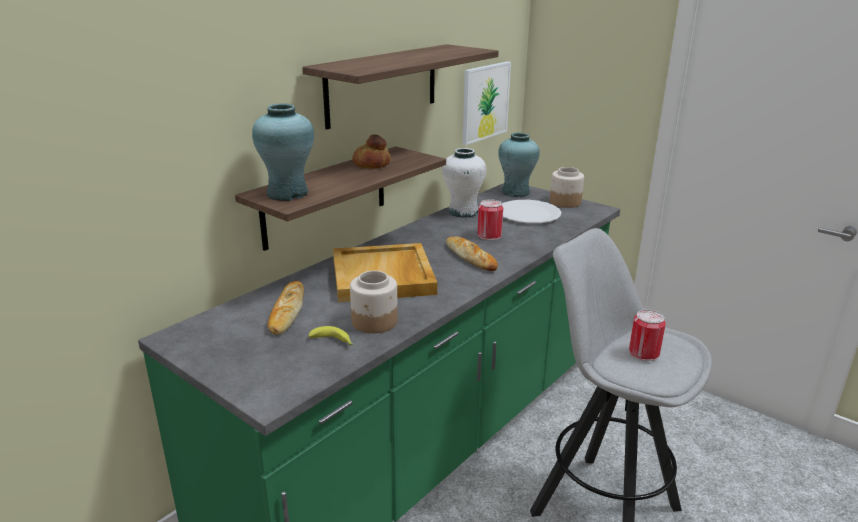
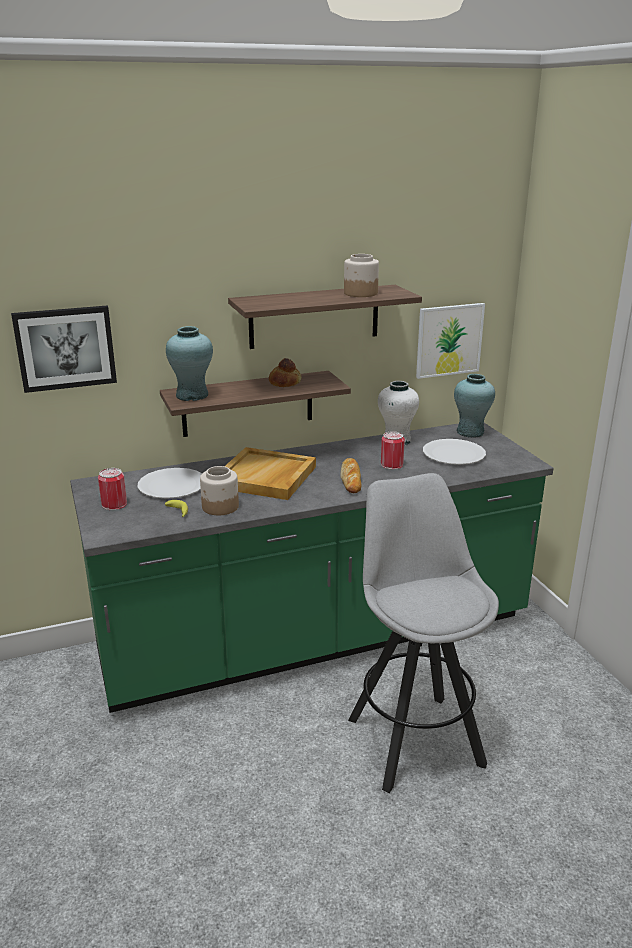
camera: 30 degrees right, 0 degrees up
(115, 152) = (65, 348): none -> picture
(287, 312) = (172, 485): bread -> white plate
(564, 202) = (504, 450): jar -> jar (360, 293)
(644, 353) = (433, 594): can -> can (114, 504)

